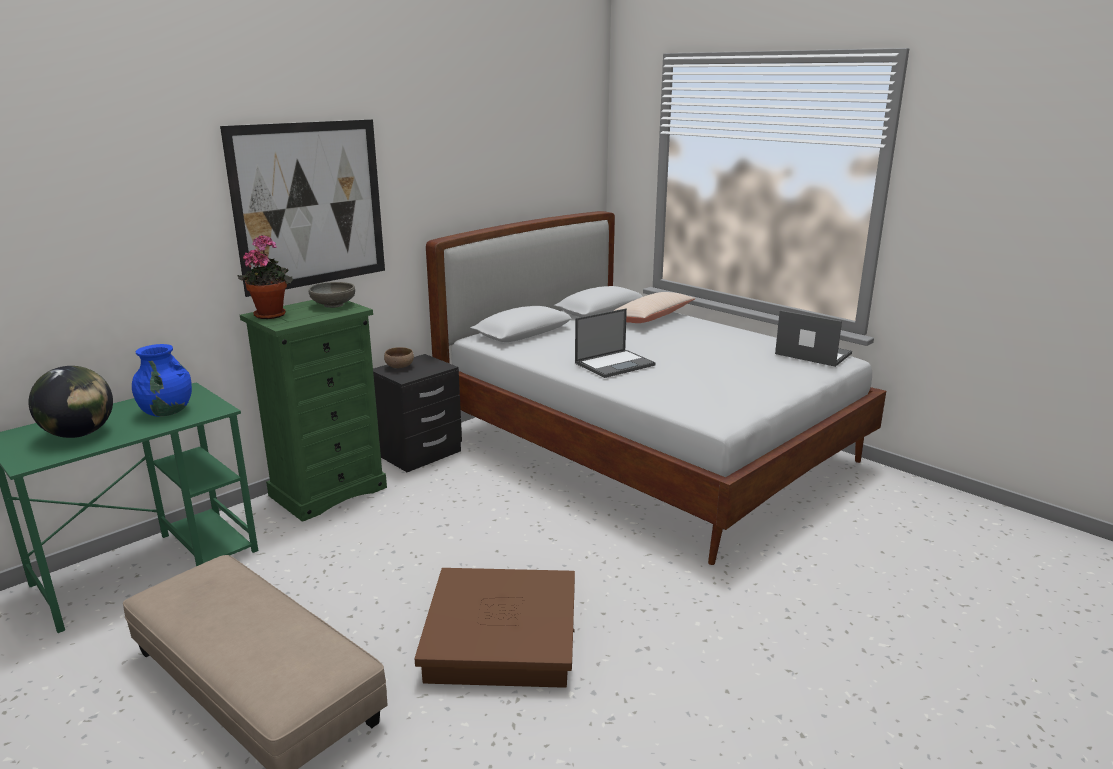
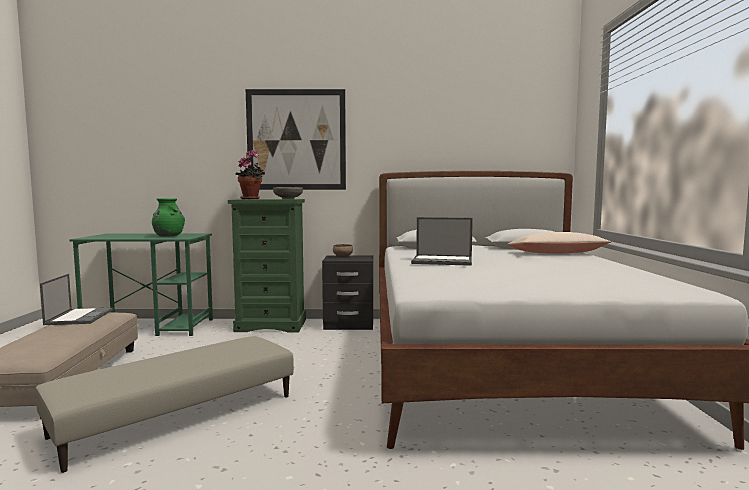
camera: 45 degrees right, 15 degrees down
(79, 434) = (125, 236): globe -> none
(166, 411) = (168, 236): blue vase -> green vase
(501, 636) = (177, 415): brown storage box -> beige ottoman
(812, 354) = (663, 283): laptop -> laptop (80, 317)

